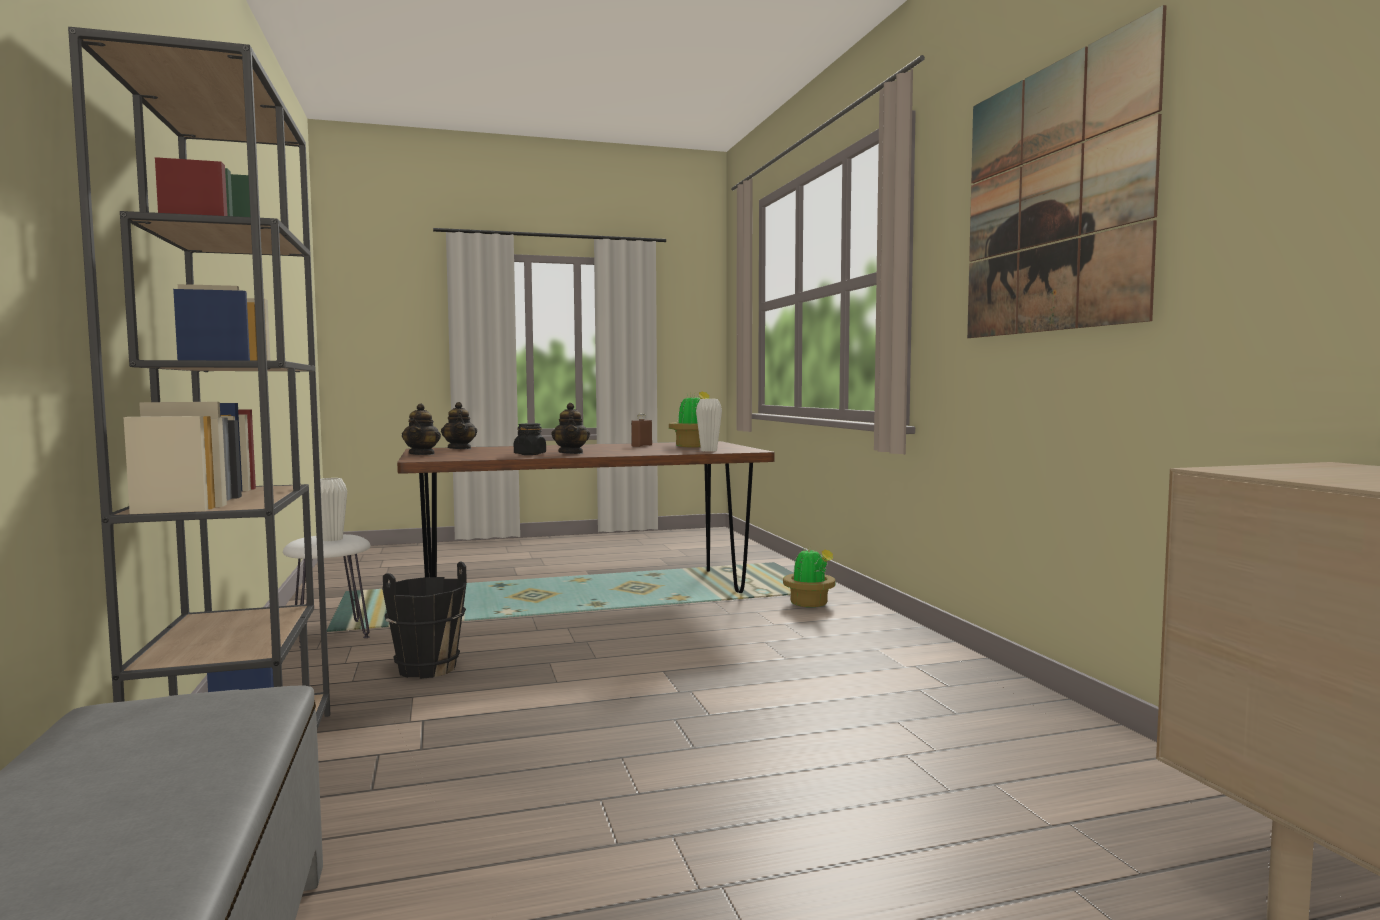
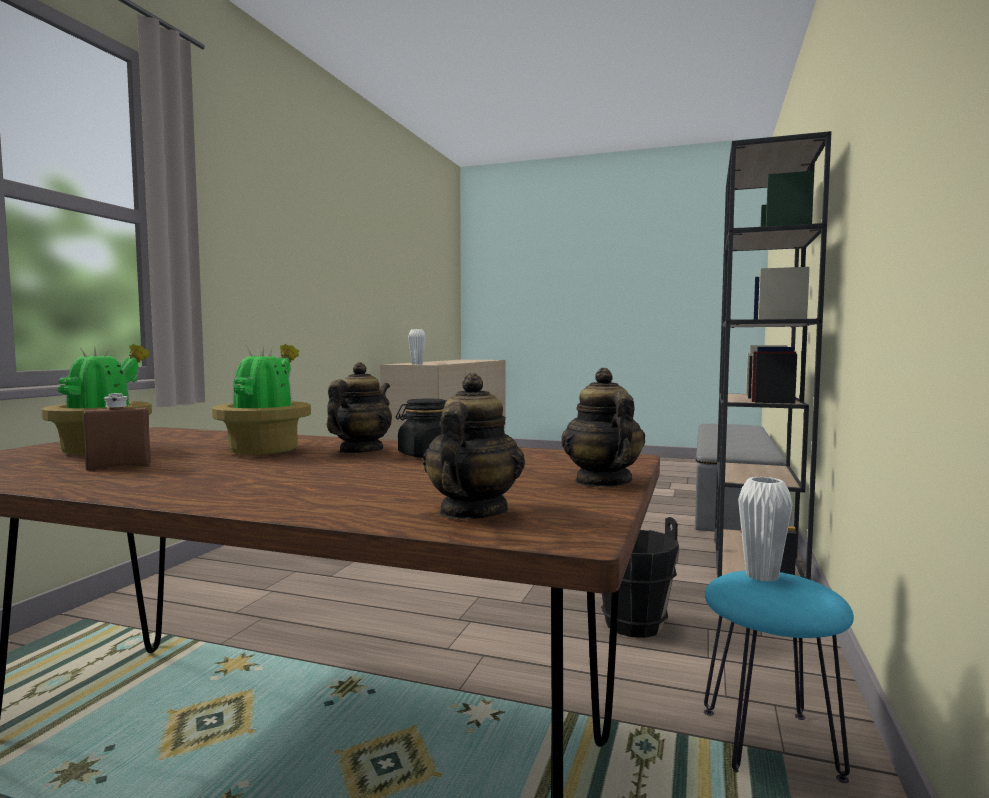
camera: 145 degrees left, 0 degrees up
(331, 634) = (769, 743): white stool -> turquoise stool
(422, 454) = (602, 482): teapot -> teapot turned 45 degrees counterclockwise
(709, 450) = (187, 436): white vase -> white vase (417, 364)
(810, 604) = (166, 606): potted plant -> potted plant (266, 450)
(1053, 199) = (282, 229): picture -> none

